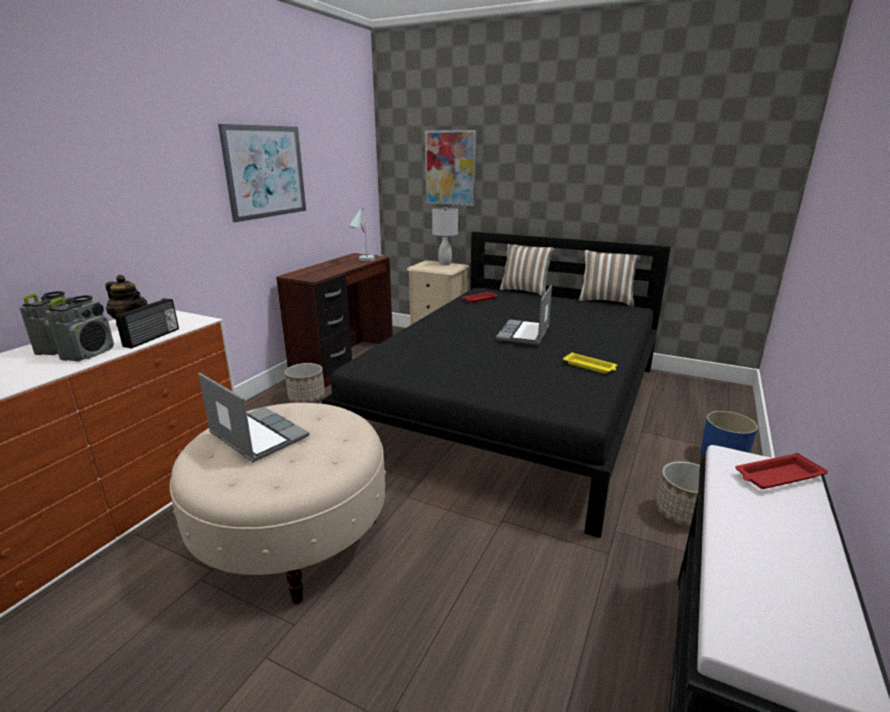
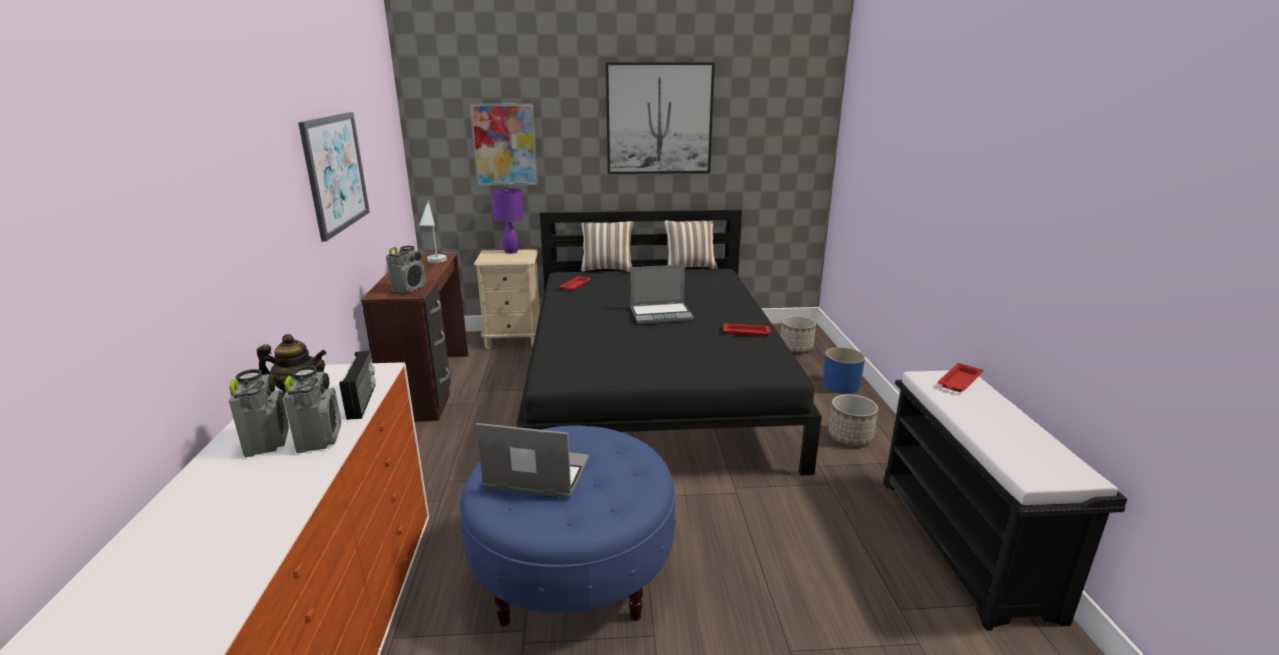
camera: 30 degrees left, 0 degrees up
(292, 538) = (572, 572): beige ottoman -> blue ottoman
(306, 397) = (428, 437): planter -> planter (795, 347)
(316, 274) = (409, 288): none -> radio
(444, 264) = (510, 252): white table lamp -> purple table lamp
(524, 334) = (661, 314): laptop -> laptop turned 90 degrees counterclockwise
(590, 366) = (747, 332): yellow tray -> red tray
(592, 146) = (659, 119): none -> picture

